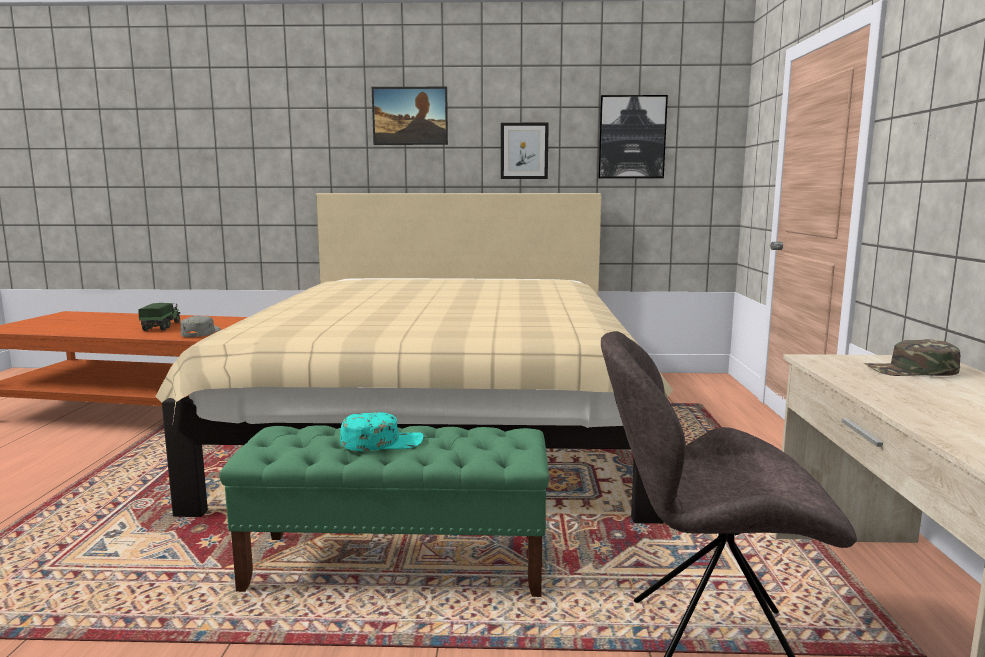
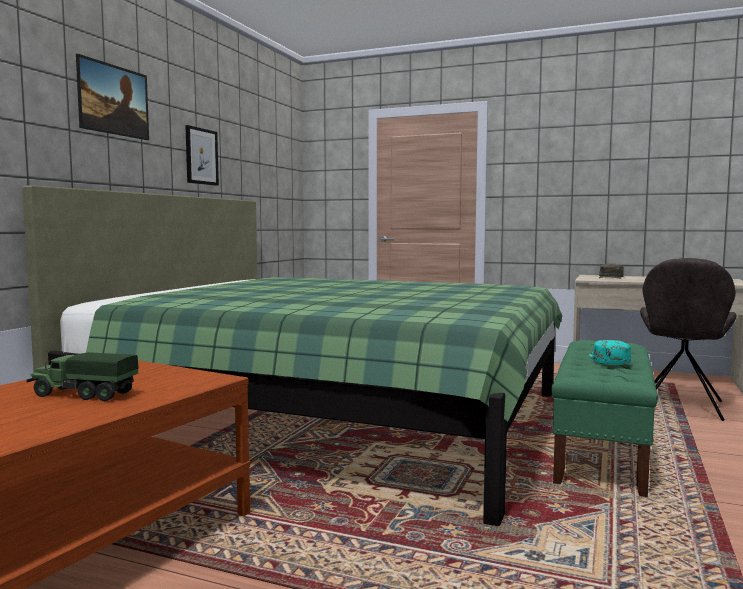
camera: 70 degrees left, 5 degrees down
(200, 333) = (187, 378): grey cap -> none
(442, 426) = (331, 416): beige bed -> green bed
(631, 137) = (258, 154): picture -> none

